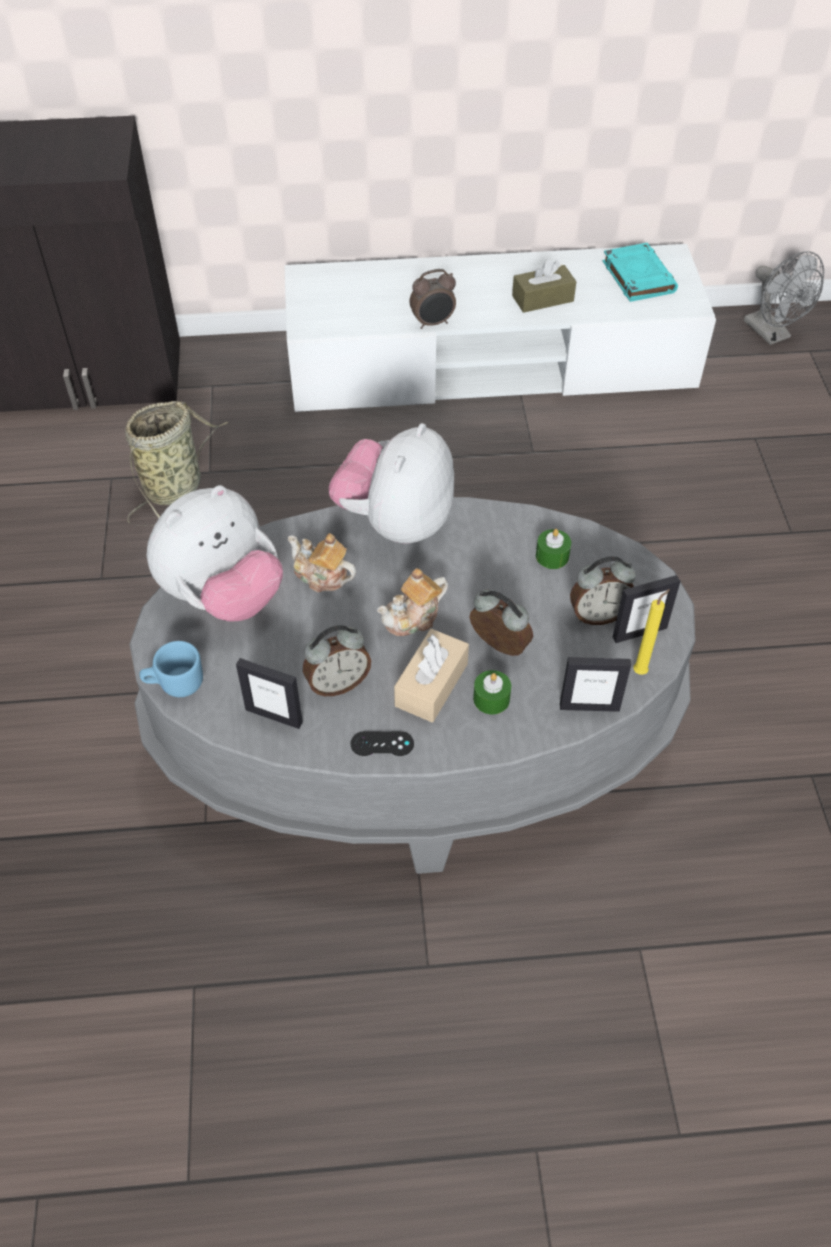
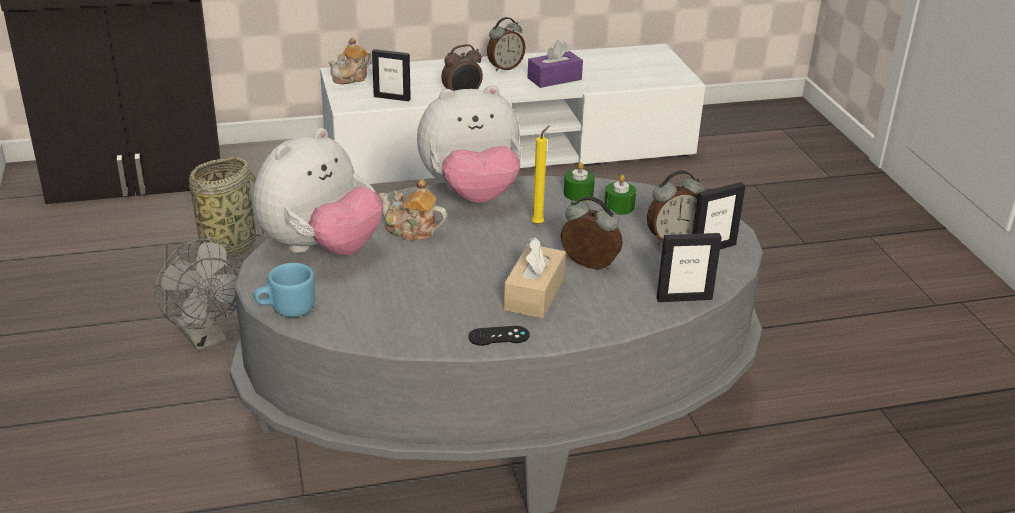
camera: 10 degrees left, 20 degrees down
(274, 715) = (389, 324): picture frame -> picture frame (392, 98)
(338, 683) = (445, 299): alarm clock -> alarm clock (504, 67)
(395, 522) = (471, 194): plush toy -> plush toy turned 120 degrees counterclockwise
(413, 618) = (504, 252): teapot -> teapot (351, 78)
(491, 699) = (592, 299): green candle -> green candle (578, 194)
(542, 298) = (554, 79): brown tissue box -> purple tissue box
(637, 276) = (631, 63): turquoise book -> none
(641, 671) = (723, 272): yellow candle -> yellow candle (538, 223)
(772, 334) = (747, 119): grey fan -> grey fan (206, 338)

